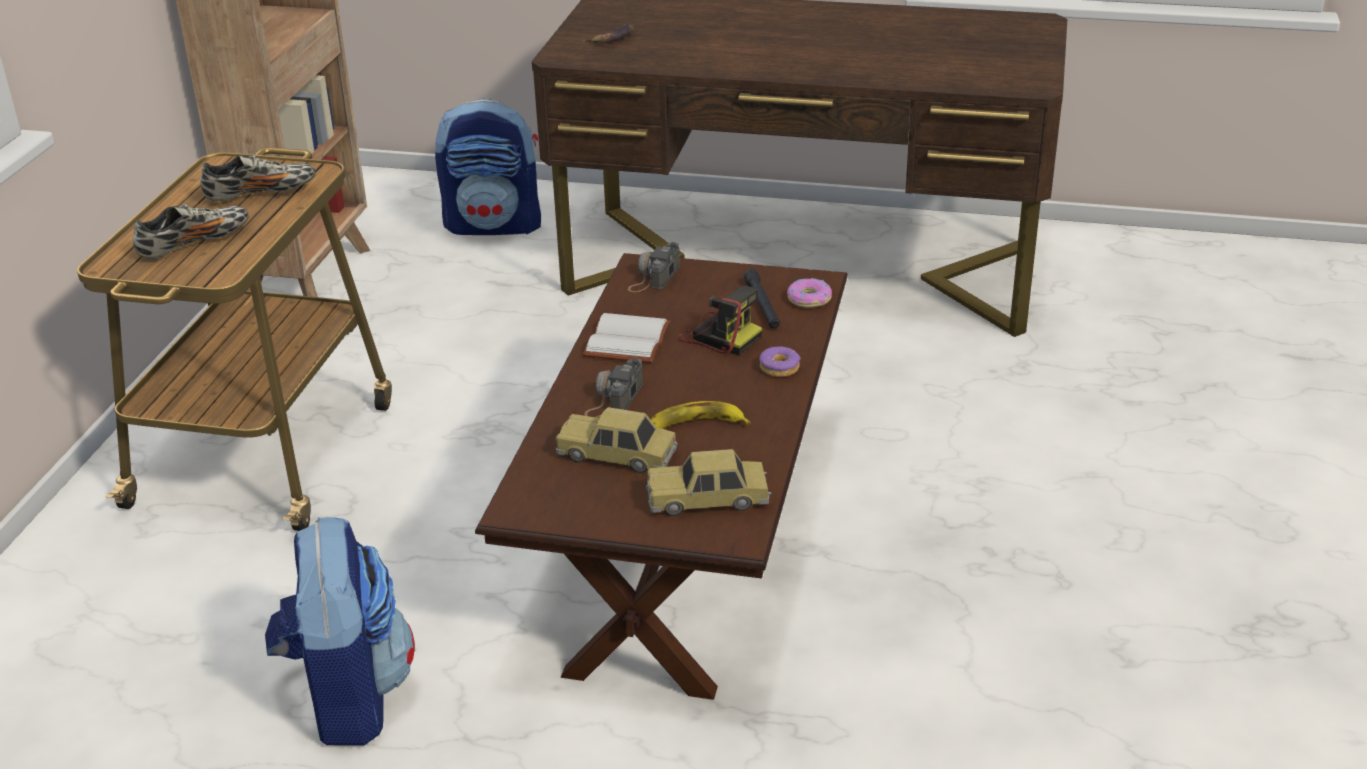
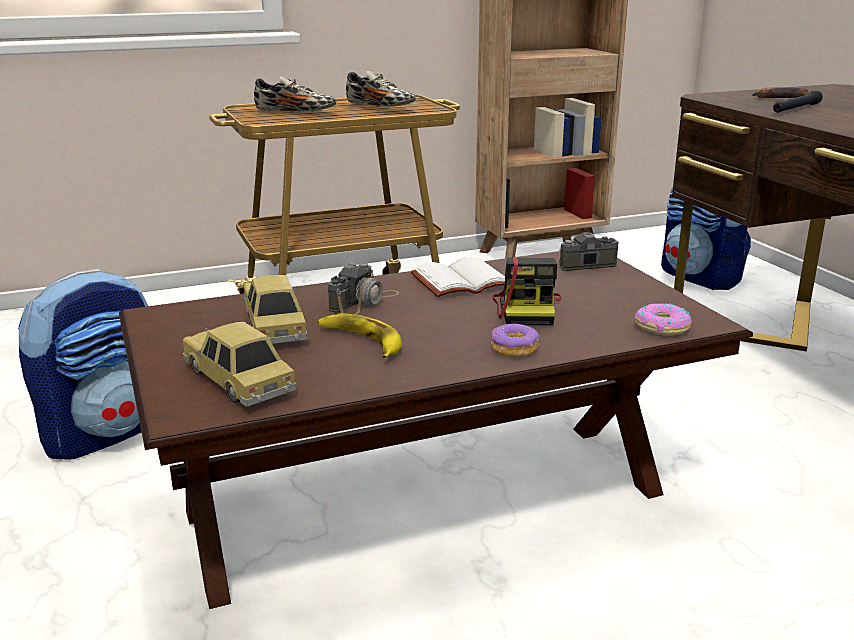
camera: 55 degrees right, 10 degrees down
(614, 398) = (364, 301): camera -> camera turned 135 degrees clockwise
(762, 305) = (612, 312): black flashlight -> black flashlight (796, 109)

